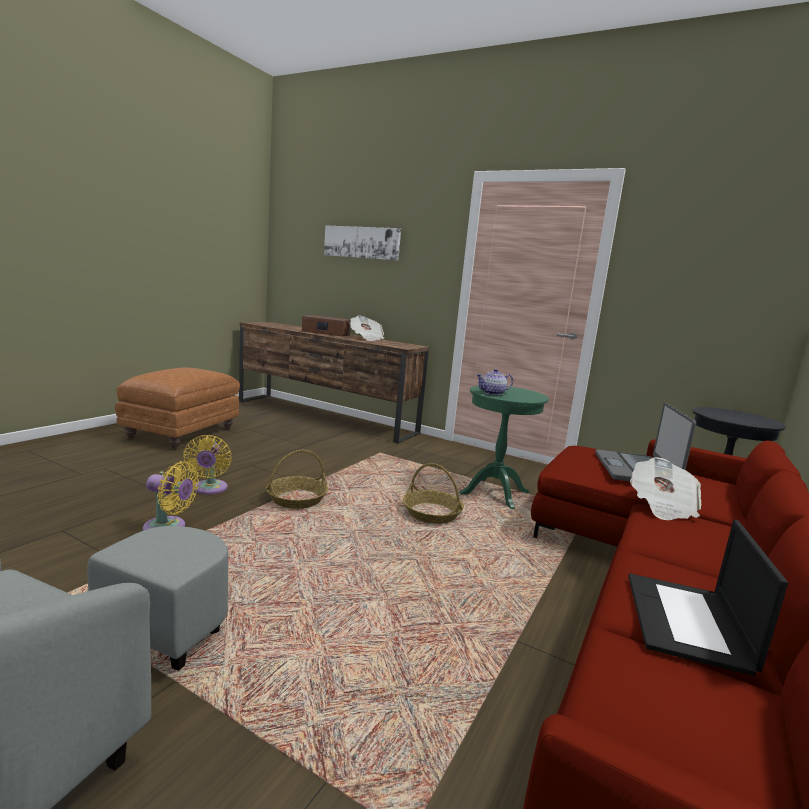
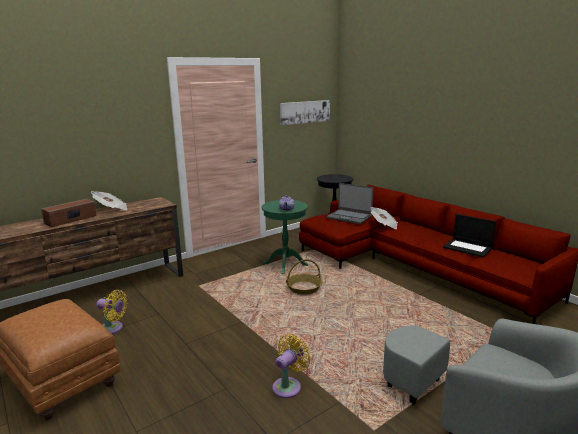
camera: 65 degrees left, 5 degrees up
(209, 489) = (227, 366): yellow fan -> yellow fan (113, 329)
(297, 499) = (263, 329): basket -> none
(362, 242) = (67, 123): picture -> picture (305, 112)

